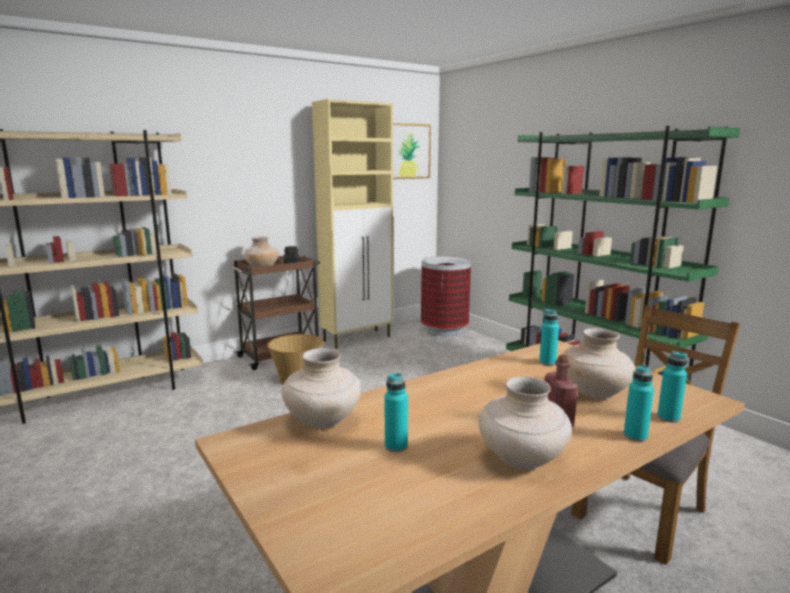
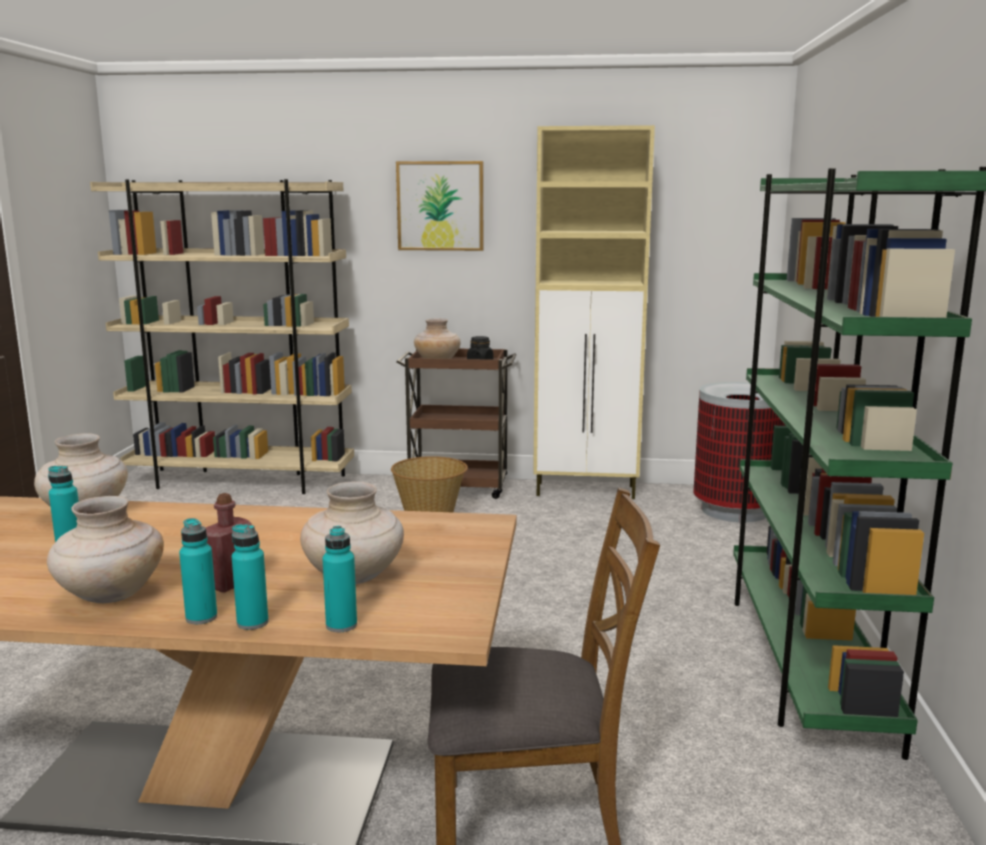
camera: 40 degrees right, 0 degrees up
(407, 151) = (717, 201): picture -> picture (440, 206)
(547, 362) = (414, 533): turquoise bottle -> turquoise bottle (201, 617)

